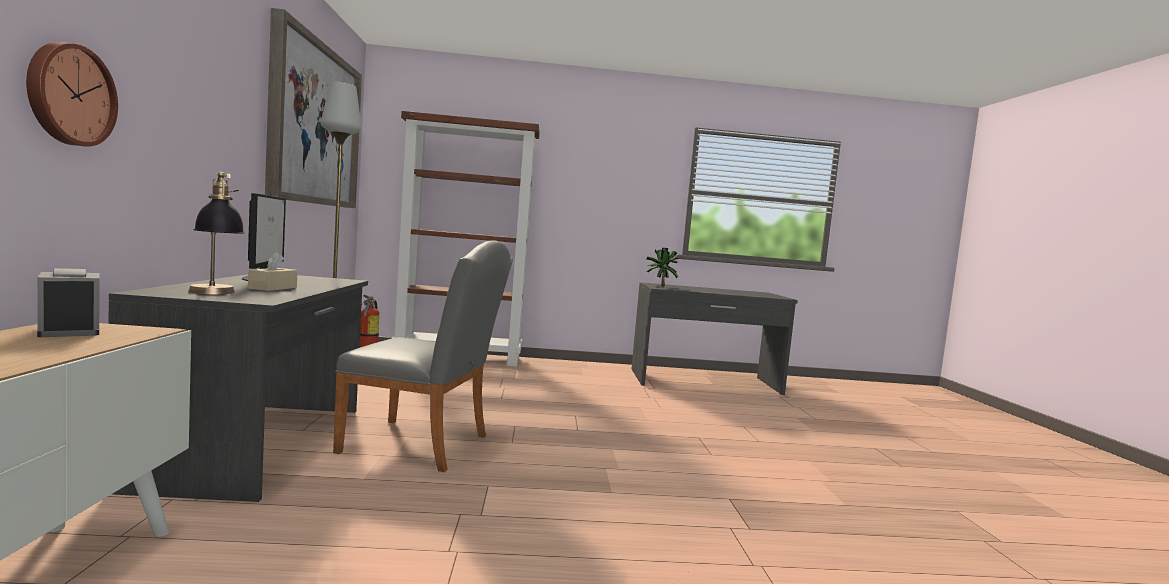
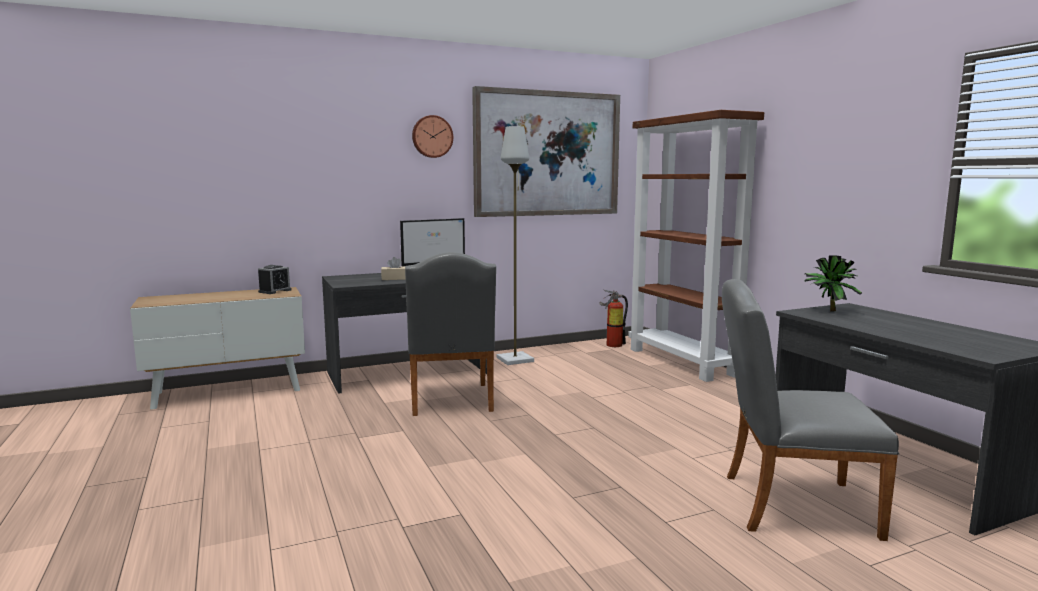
camera: 70 degrees right, 5 degrees up
(69, 94) = (300, 186): wall clock -> wall clock (432, 136)
(214, 294) = (350, 280): table lamp -> none
(741, 410) = (787, 504): none -> grey chair

